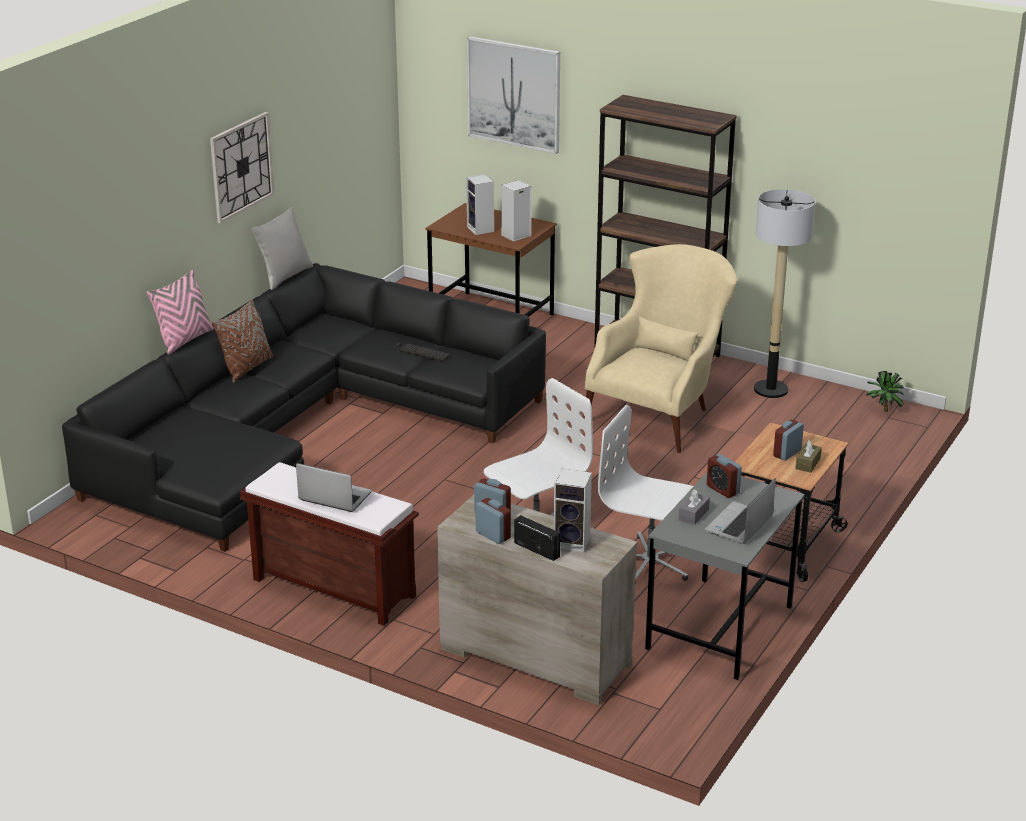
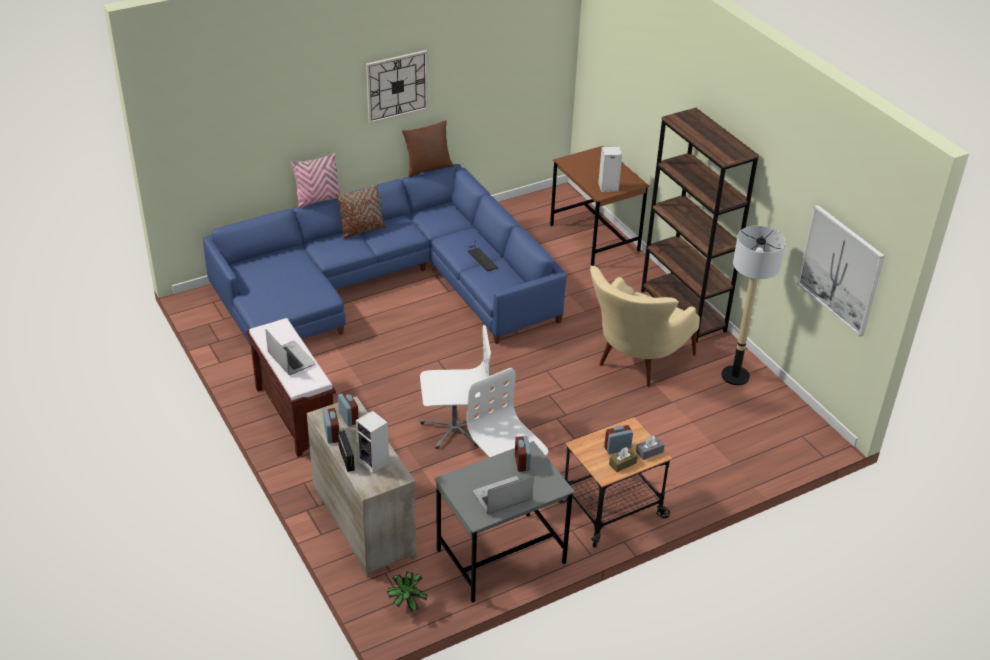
camera: 30 degrees right, 10 degrees up
(284, 276) = (428, 169): grey pillow -> brown pillow
(301, 429) = (386, 284): black sofa -> blue sofa
(481, 229) = (589, 174): speaker -> none
(514, 94) = (637, 78): picture -> picture (840, 269)
(660, 412) = (635, 363): beige armchair -> beige armchair turned 150 degrees clockwise
(693, 514) = (481, 474): grey tissue box -> grey tissue box (649, 452)
(883, 411) = (802, 429): potted plant -> potted plant (406, 606)

